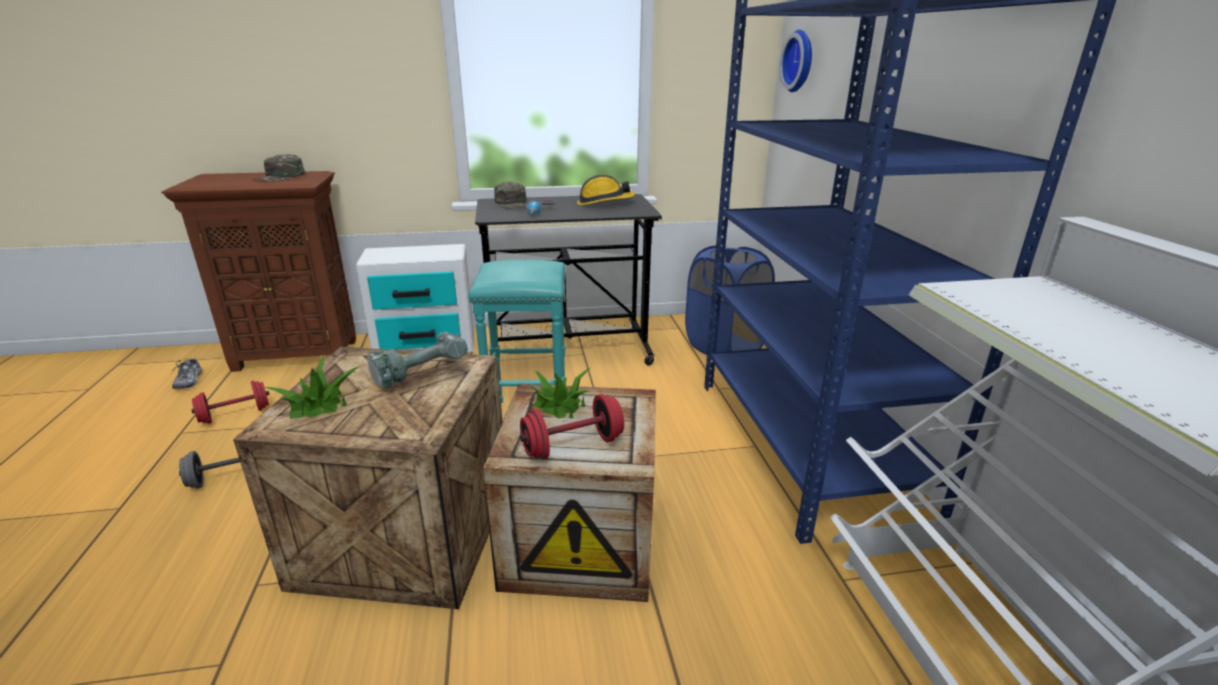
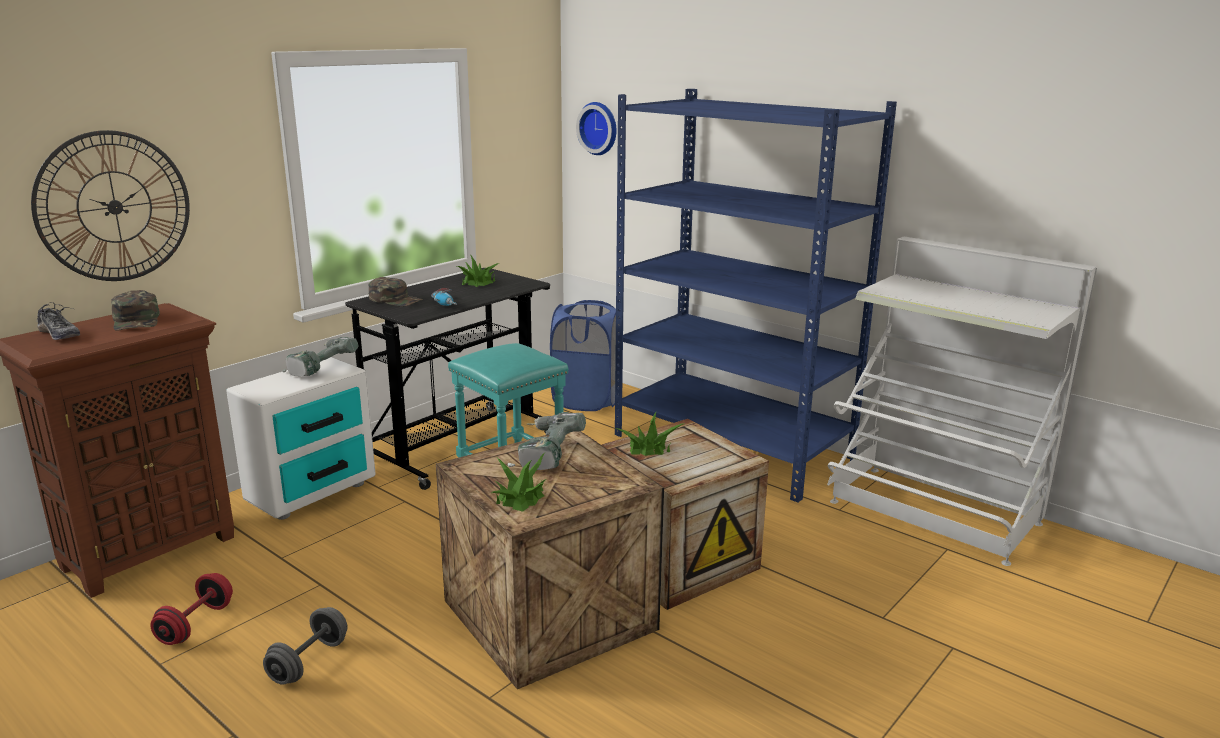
camera: 40 degrees left, 5 degrees down
(189, 381) = (49, 627): shoe -> shoe (59, 334)
(294, 87) = (114, 207): none -> wall clock
(439, 250) = (320, 368): none -> power drill
(572, 446) = (699, 464): red dumbbell -> none
(604, 203) = (478, 282): hard hat -> potted plant

